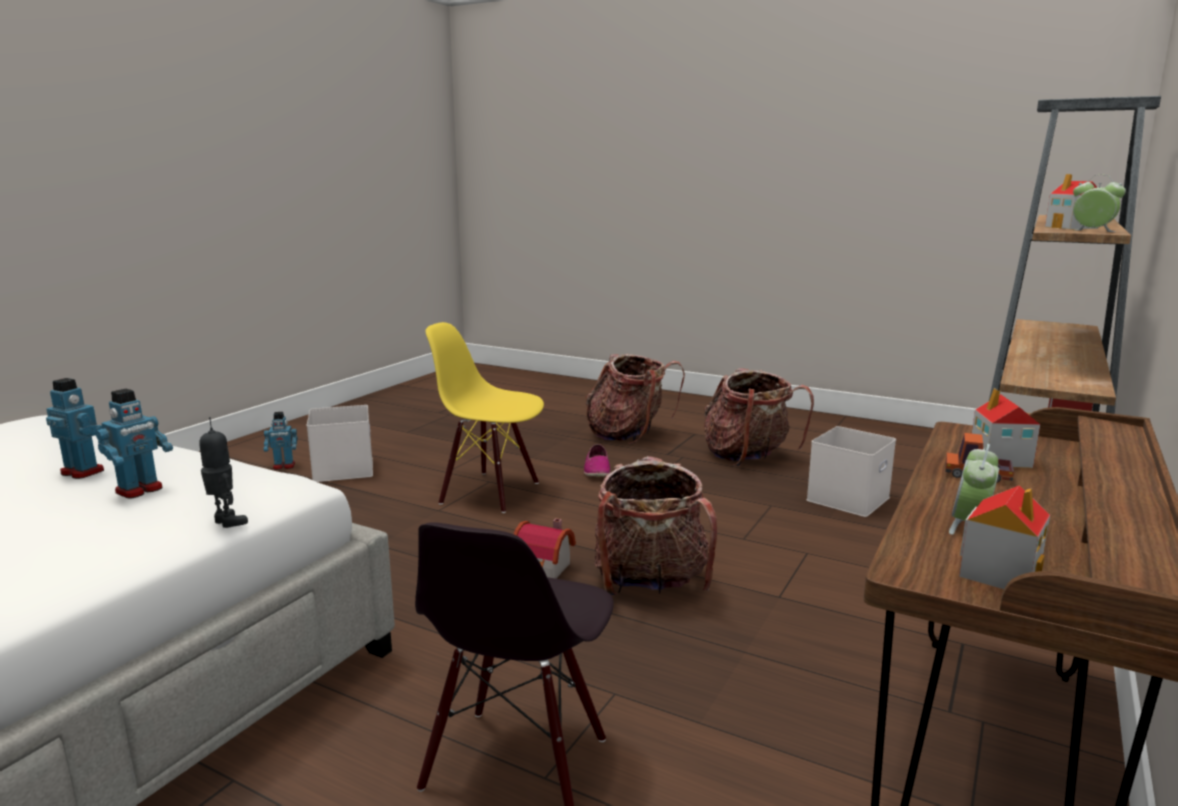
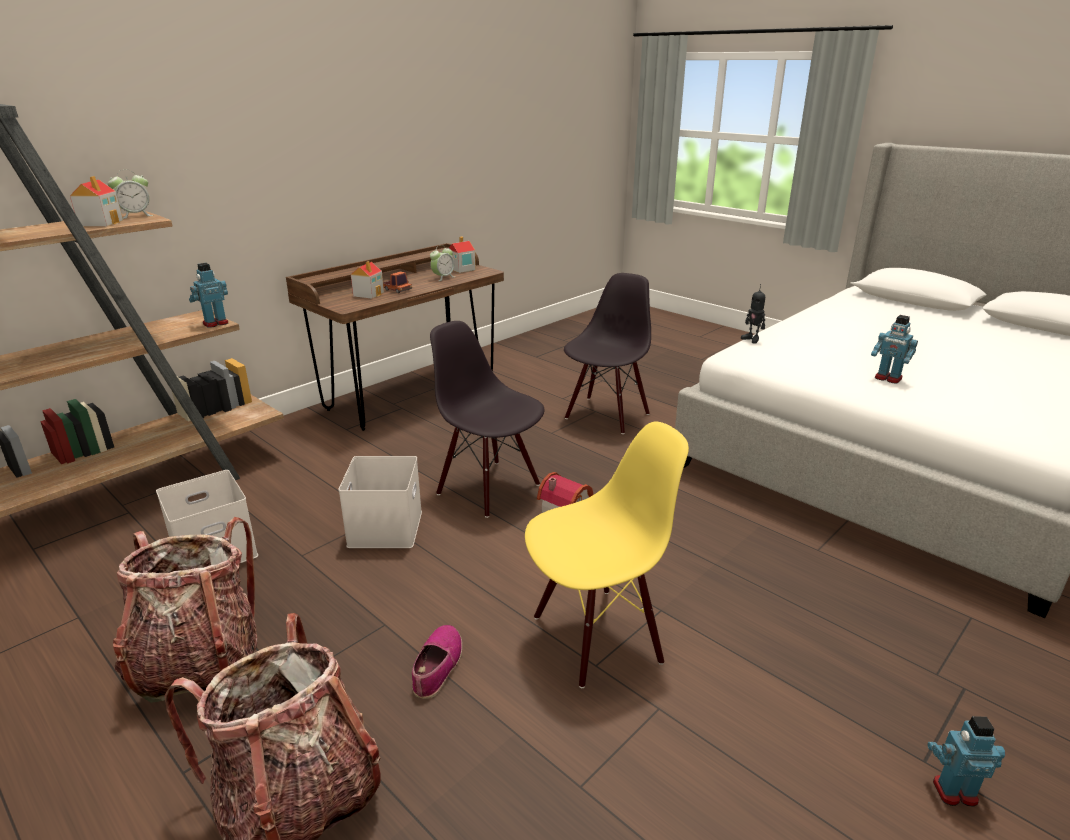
camera: 165 degrees left, 10 degrees up
(140, 490) = (821, 355): toy robot -> toy robot (215, 323)
(344, 469) = (832, 753): white storage box -> white storage box (384, 527)
(490, 492) = (597, 637): yellow chair -> yellow chair turned 60 degrees counterclockwise
(650, 583) = (489, 488): backpack -> black chair
(1092, 231) = (136, 216): alarm clock -> alarm clock turned 90 degrees counterclockwise

